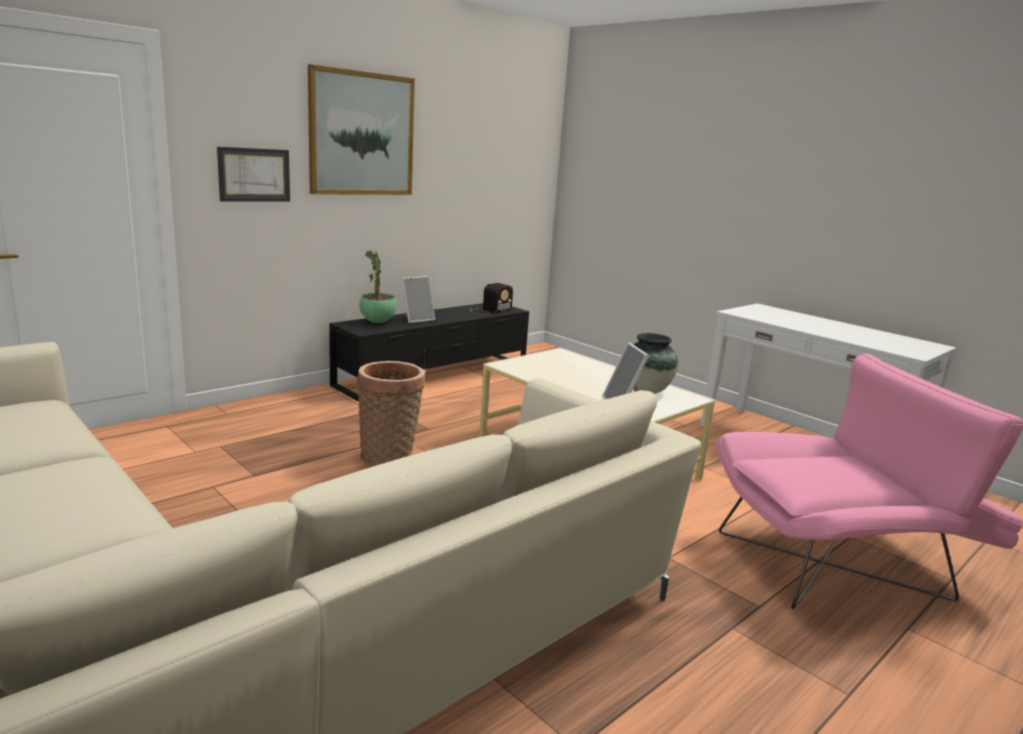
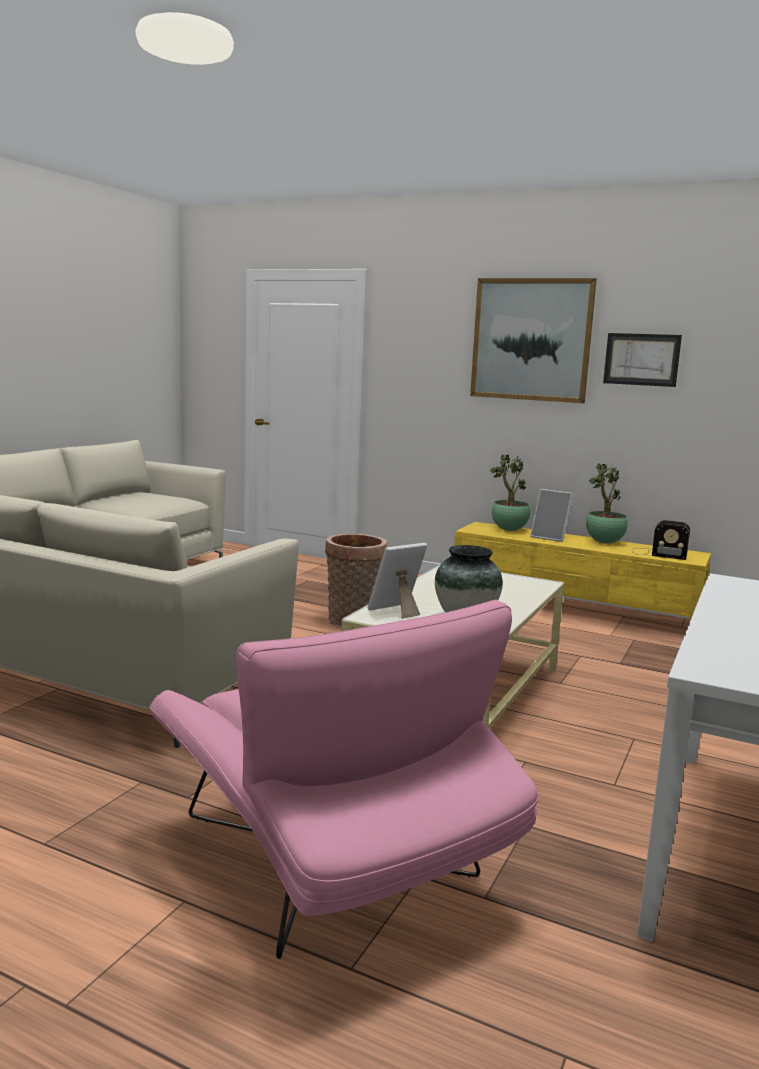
camera: 70 degrees right, 5 degrees down
(254, 175) = (424, 377): picture -> picture (641, 359)
(435, 375) = (573, 610): black tv stand -> yellow tv stand
(447, 312) = (604, 543): none -> potted plant

